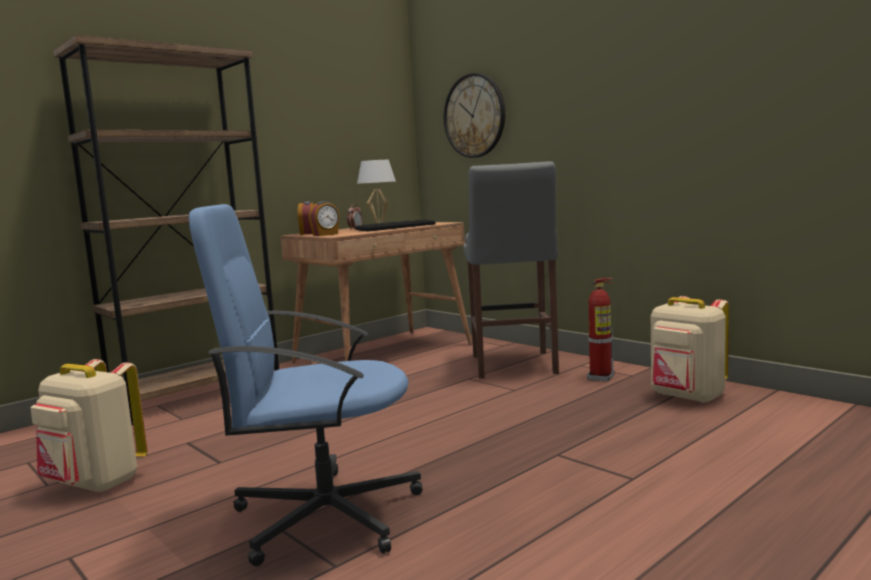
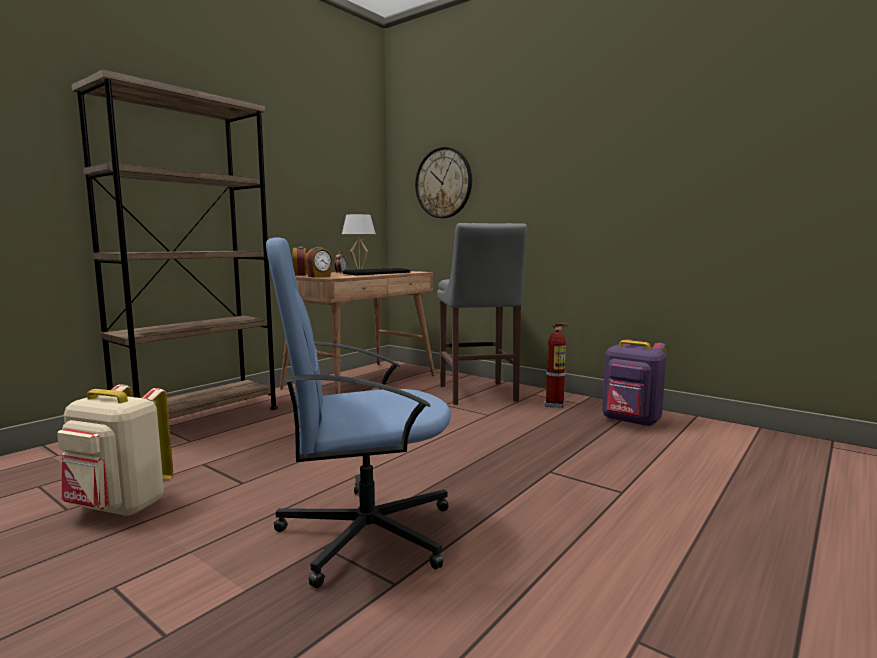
camera: 10 degrees left, 0 degrees up
(687, 397) = (631, 421): beige backpack -> purple backpack

